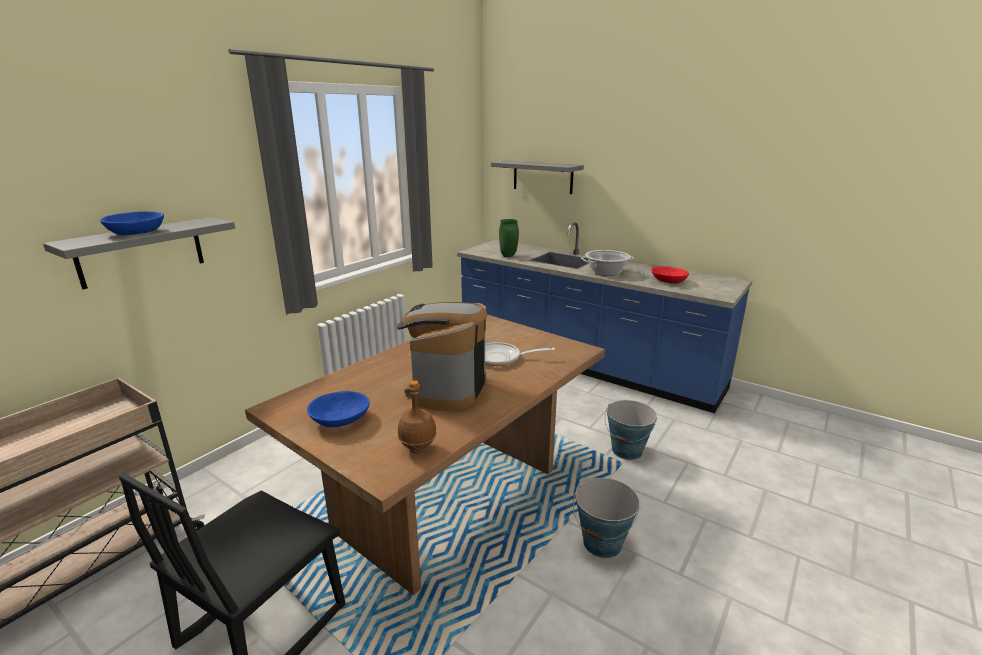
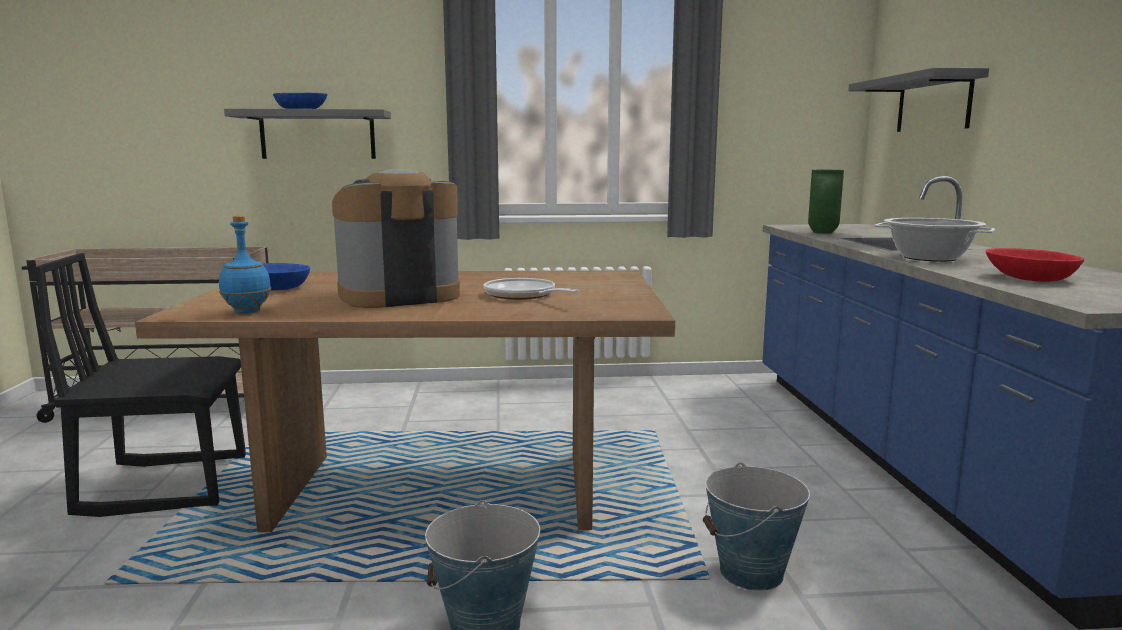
camera: 50 degrees right, 10 degrees down
(418, 449) = (247, 312): brown bottle -> blue bottle

